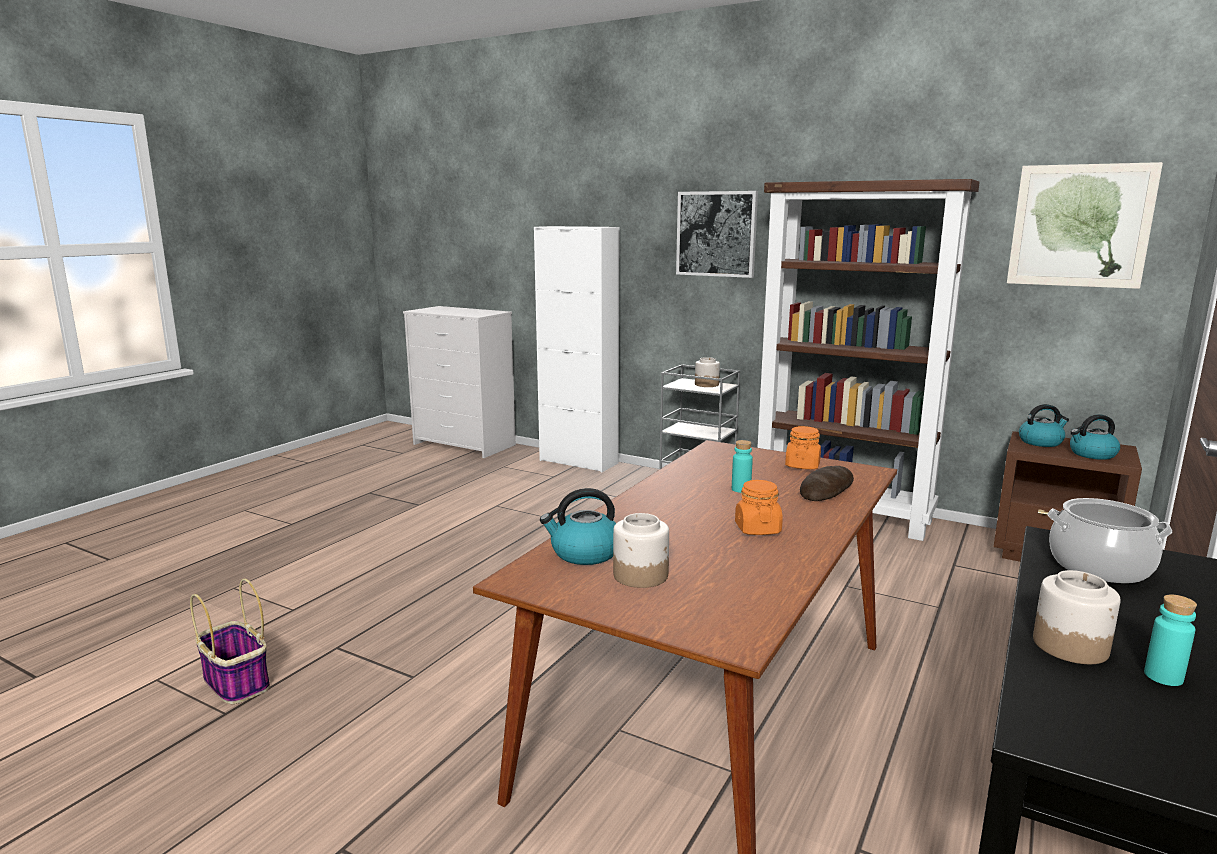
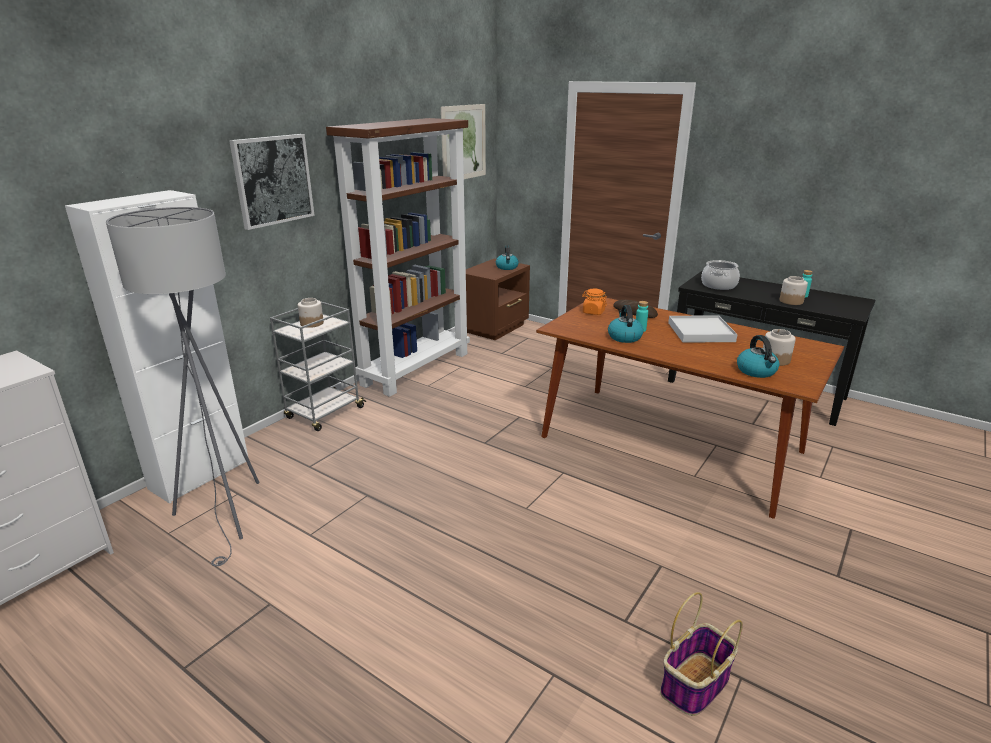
camera: 85 degrees left, 10 degrees up
(524, 478) = (228, 515): none -> grey floor lamp
(757, 529) = (701, 332): orange jar -> white tray
(1041, 442) = (482, 271): kettle -> kettle (624, 337)

